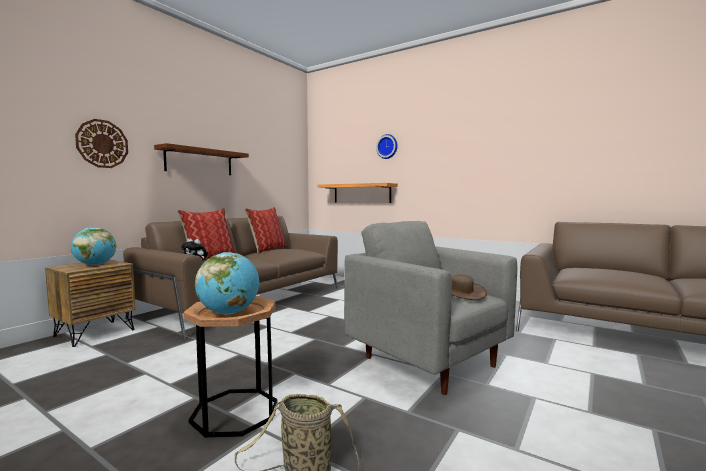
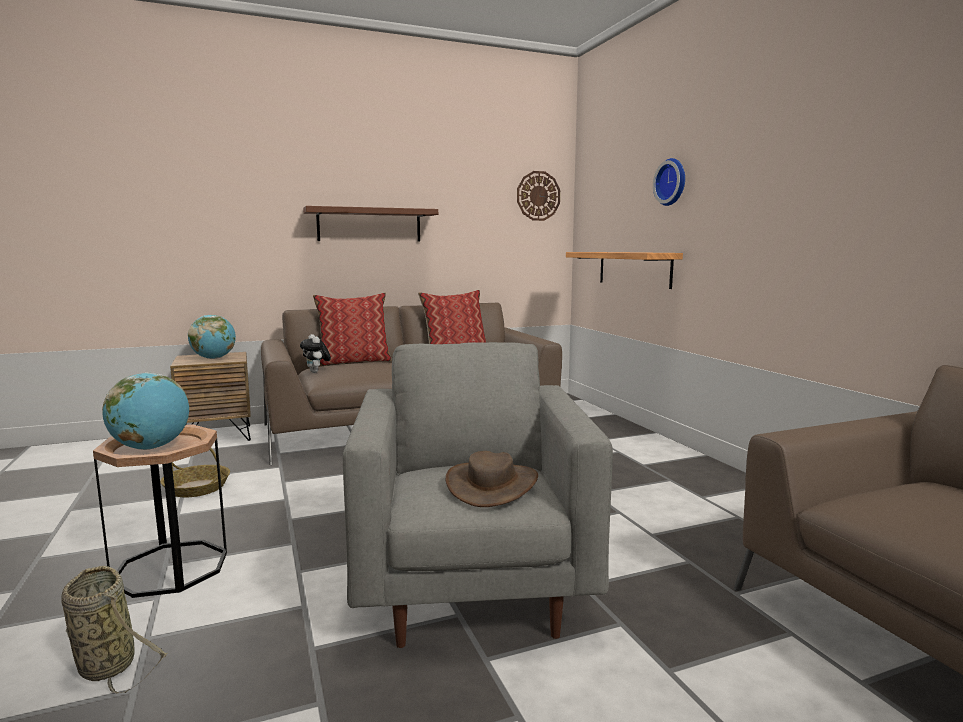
camera: 35 degrees right, 5 degrees up
(102, 144) = (238, 212): wall clock -> wall clock (538, 196)
(151, 366) = (197, 488): none -> basket

